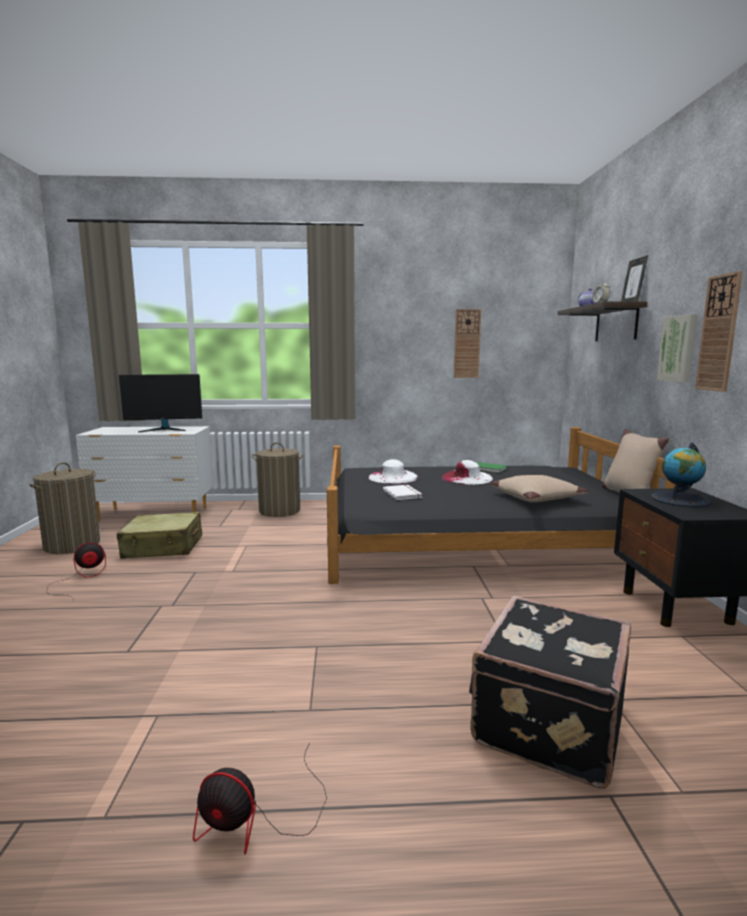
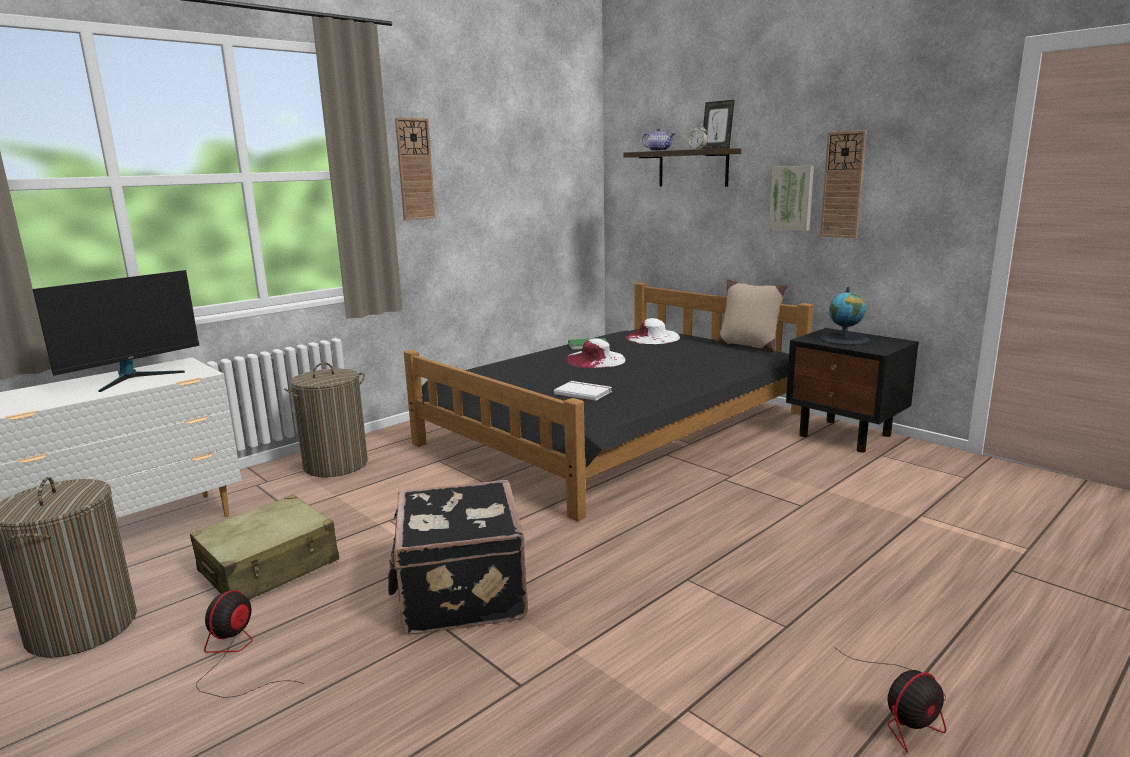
camera: 40 degrees left, 5 degrees up
(393, 477) = (523, 377): white hat -> white hat (652, 337)
(467, 344) = (513, 193): wall clock -> wall clock (415, 169)
(536, 497) = (699, 365): beige pillow -> none
(545, 722) = (918, 548): black suitcase -> black suitcase (459, 593)

